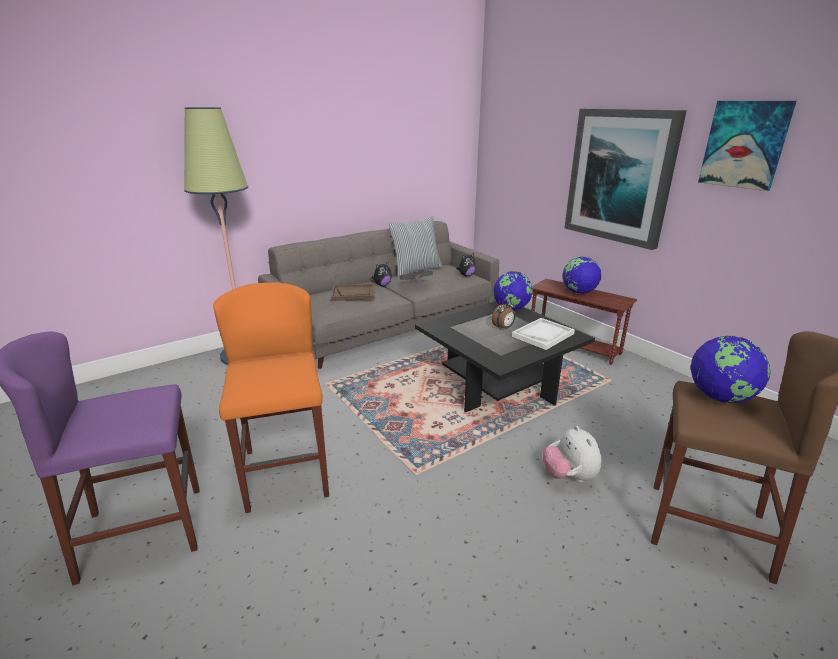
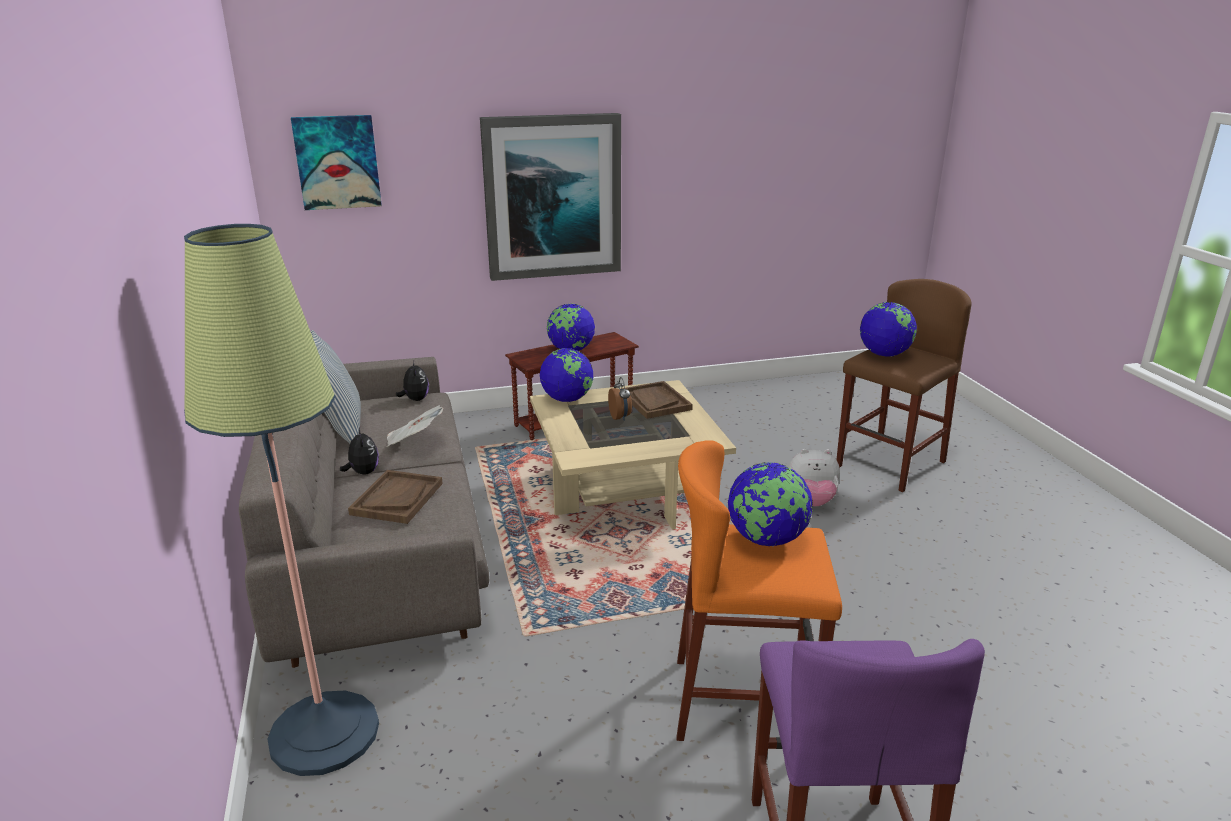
camera: 70 degrees left, 0 degrees up
(288, 369) = (766, 539): none -> globe
(498, 384) = (626, 492): black coffee table -> beige coffee table
(543, 335) = (655, 402): white tray -> brown tray
(744, 144) = (682, 143): picture -> picture (337, 162)

